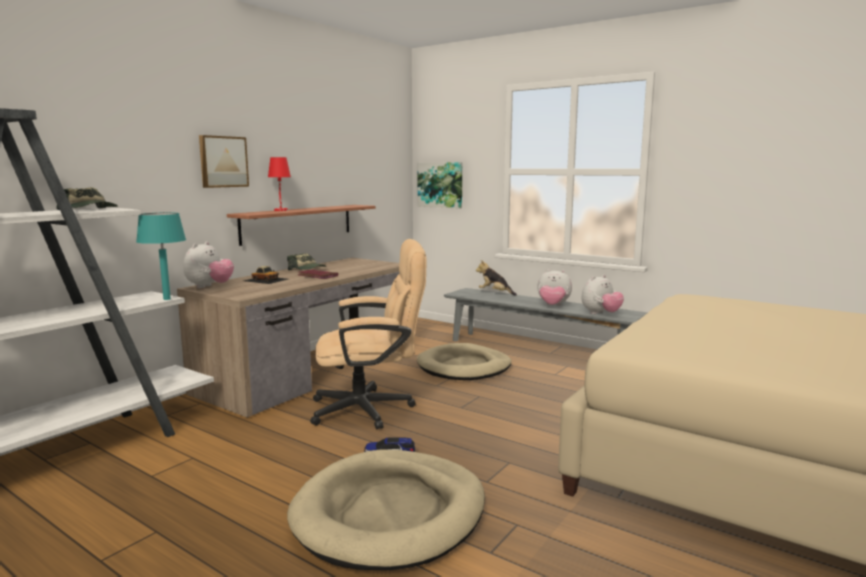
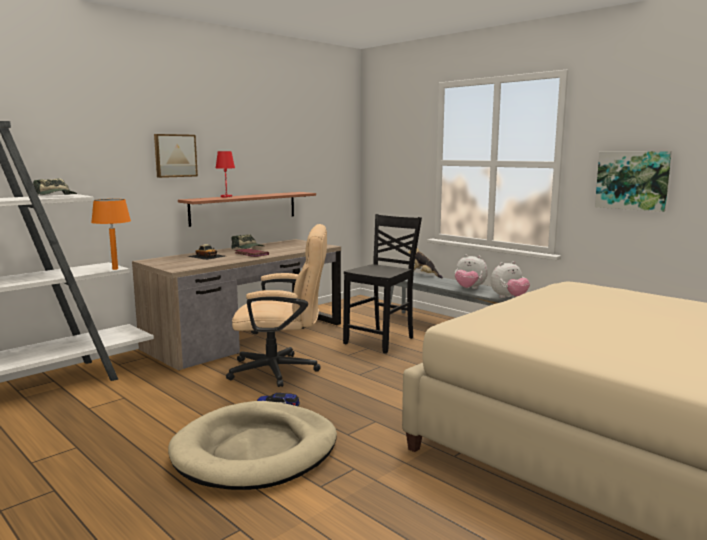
camera: 10 degrees right, 0 degrees up
(167, 299) = (115, 269): turquoise table lamp -> orange table lamp
(209, 287) = (157, 260): plush toy -> none
(440, 185) = (383, 174): picture -> picture (632, 180)
(464, 367) = (381, 341): beige dog bed -> black chair

